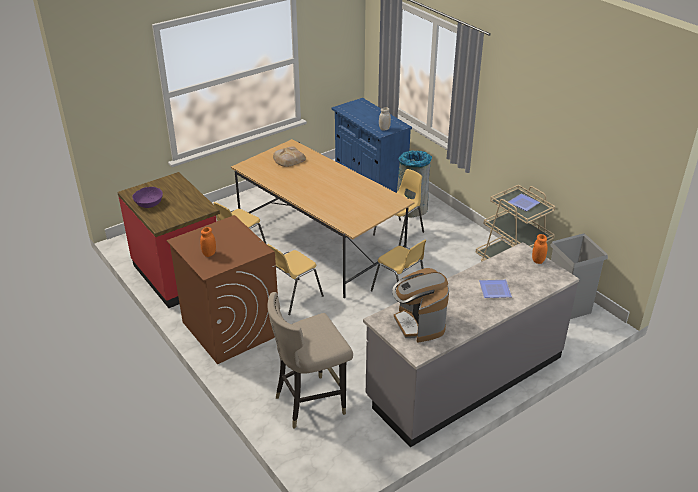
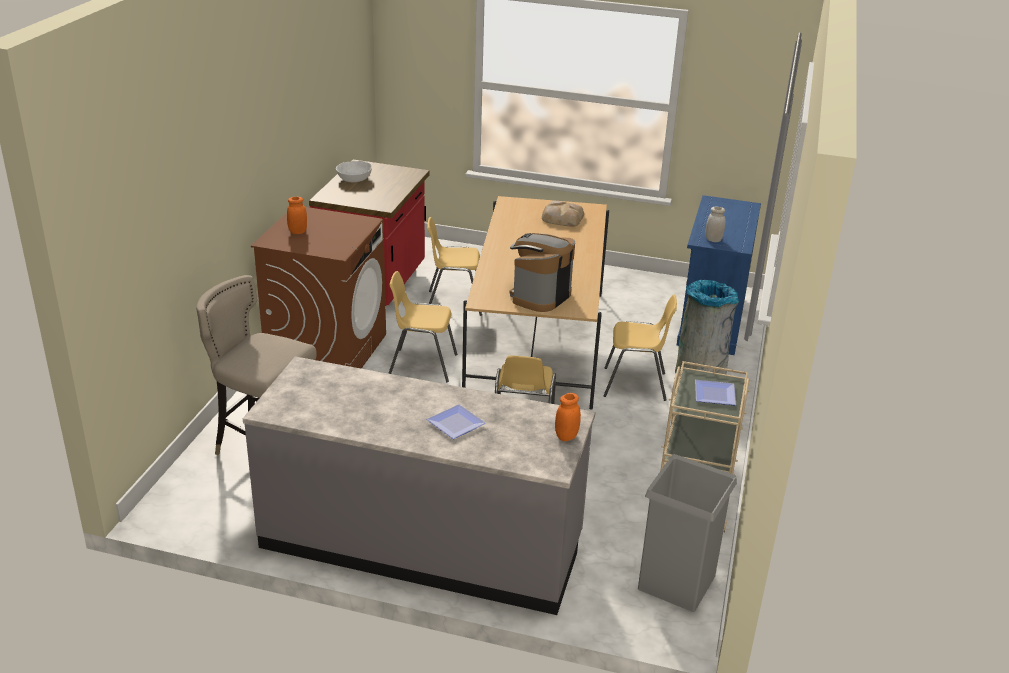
camera: 50 degrees right, 5 degrees down
(149, 203) = (354, 178): purple bowl -> white bowl
(419, 324) = (323, 394): coffee machine -> coffee machine (539, 296)

